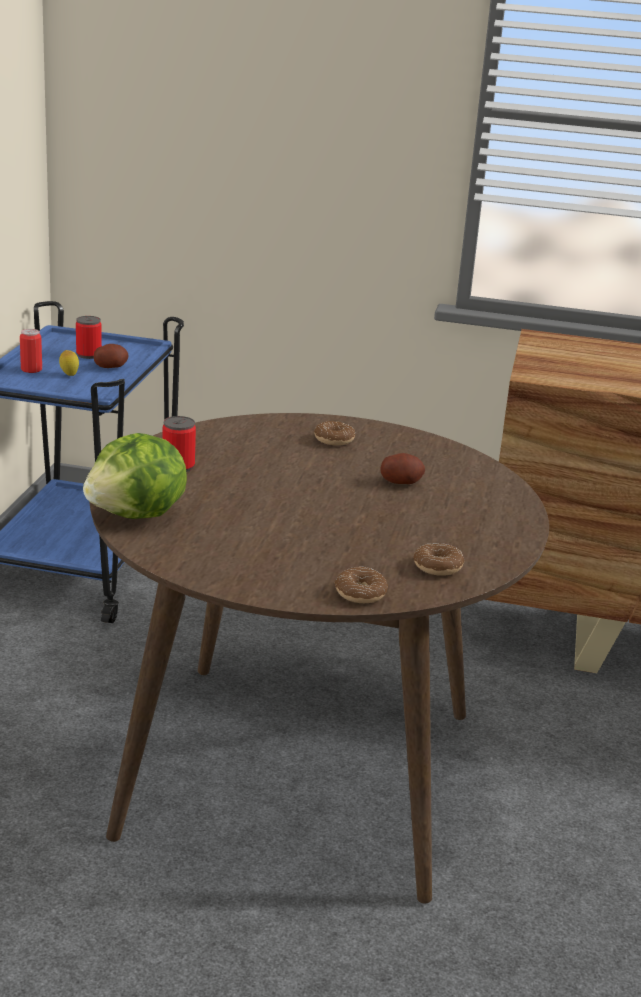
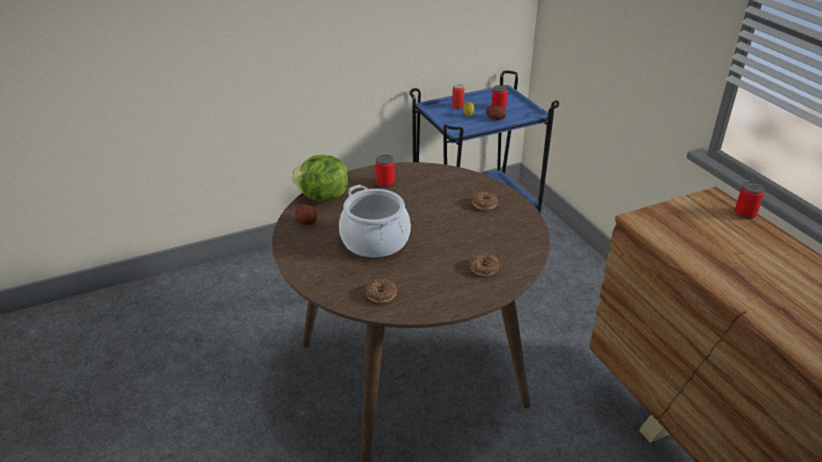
camera: 55 degrees right, 10 degrees up
(311, 525) = (375, 241): none -> cooking pot
(360, 593) = (322, 284): donut -> donut (484, 268)
(401, 482) = (465, 244): potato -> potato (307, 221)
(585, 340) = (745, 213): none -> can

